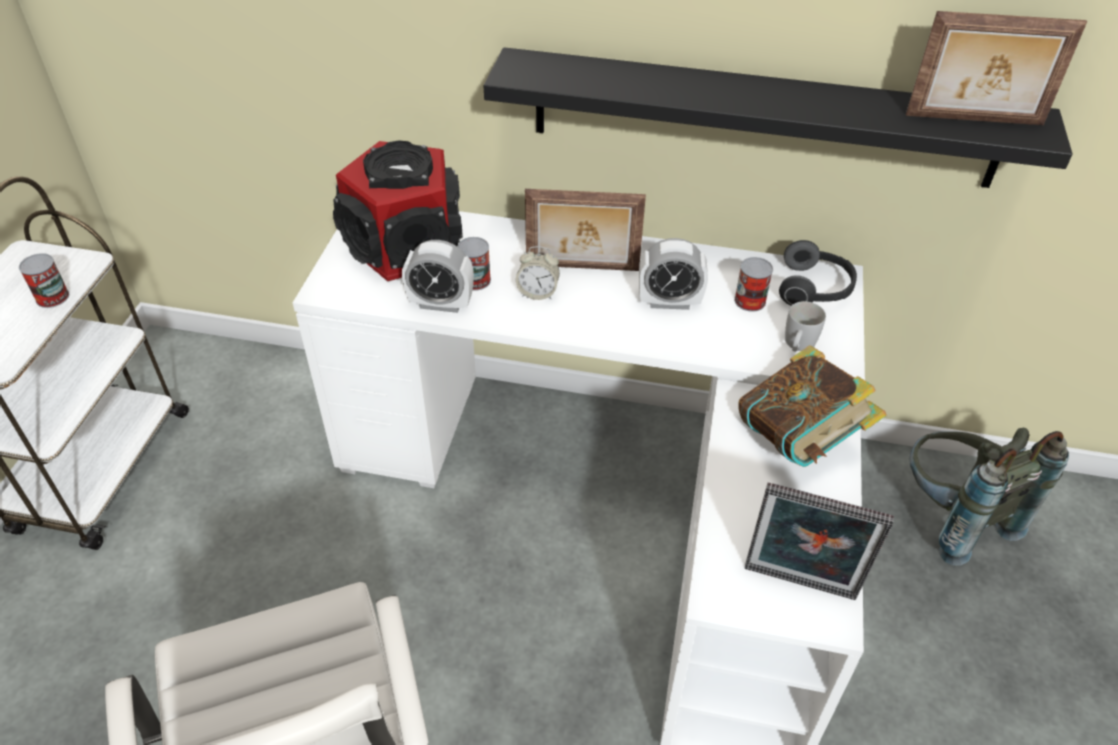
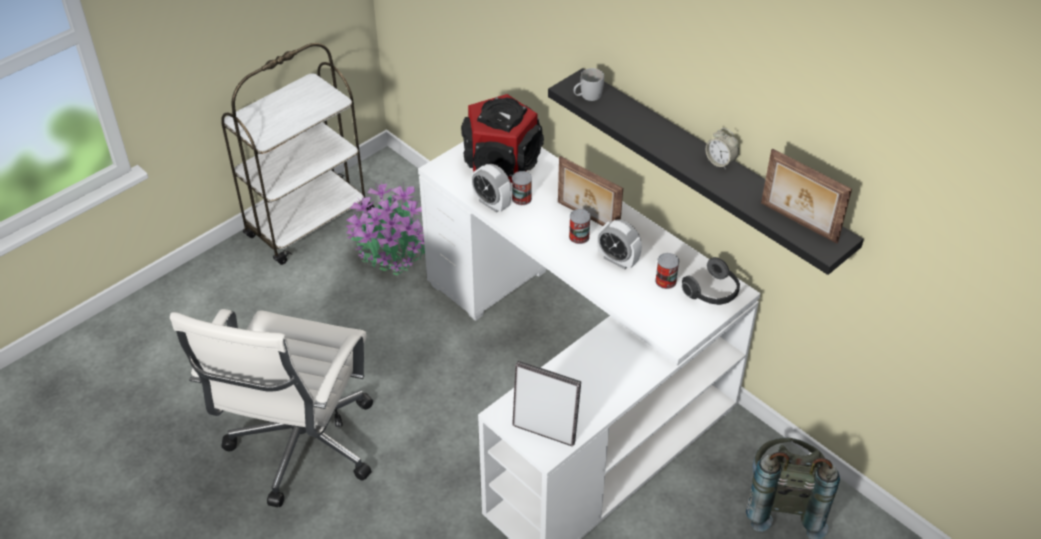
camera: 35 degrees right, 0 degrees up
(52, 297) = (309, 114): can -> can (579, 236)
(252, 452) = (392, 250): none -> potted plant
(538, 293) = (549, 221): alarm clock -> alarm clock (720, 162)
(798, 345) = (666, 318): white mug -> white mug (587, 96)
(798, 586) = (545, 431): picture frame -> picture frame turned 150 degrees clockwise
(799, 440) = (620, 368): book -> none

